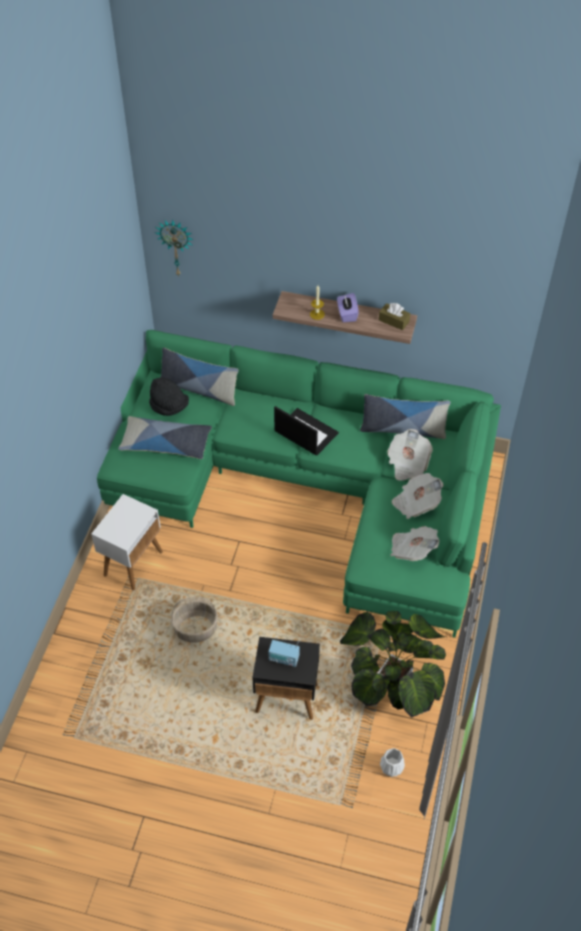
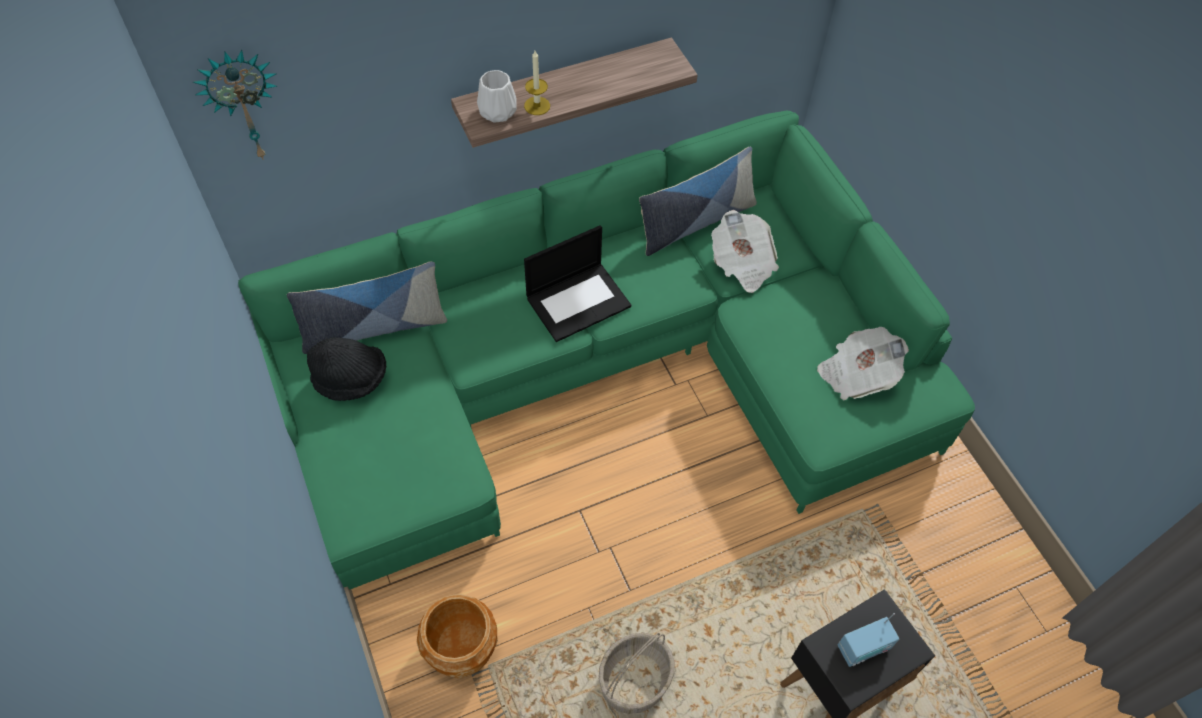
camera: 40 degrees left, 5 degrees up
(133, 563) = (461, 647): white side table -> brown planter
(166, 444) = (397, 439): pillow -> none
(305, 432) = (578, 301): laptop -> laptop turned 150 degrees clockwise
(347, 314) = (578, 84): purple tissue box -> none
(392, 767) = (1036, 679): white vase -> white vase (498, 111)
(394, 321) = (650, 60): brown tissue box -> none
(394, 677) = (929, 557): potted plant -> none
(416, 503) = (802, 309): newspaper -> none

